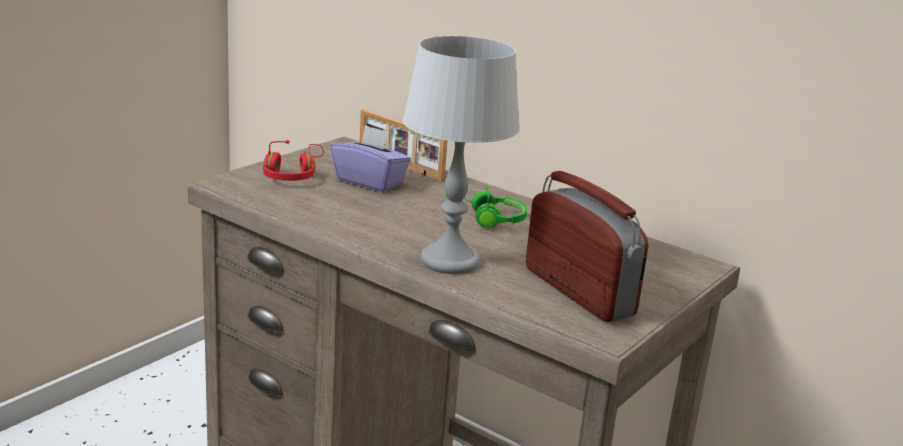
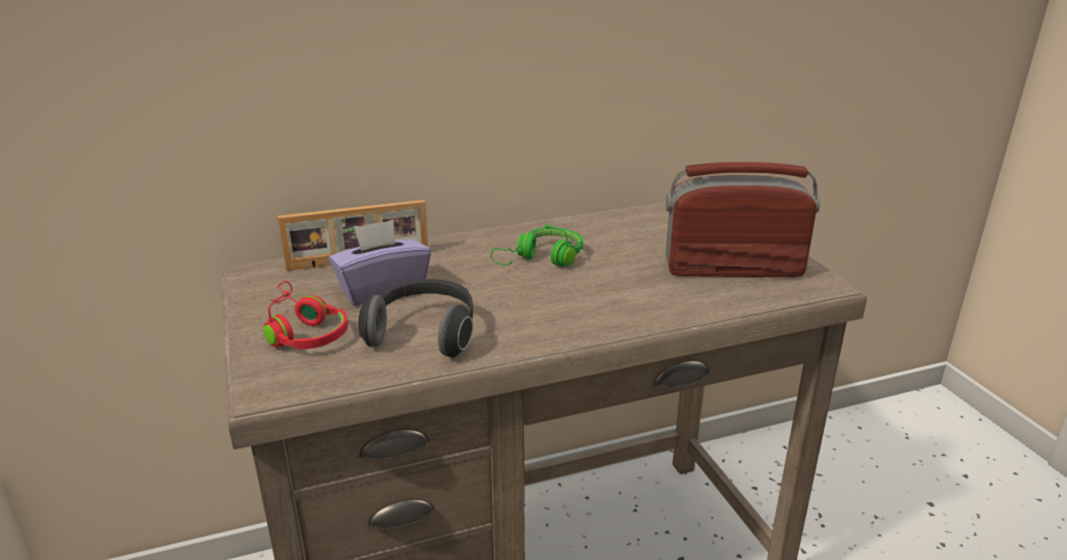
camera: 55 degrees left, 5 degrees up
(330, 205) = (425, 334): none -> headphones
(449, 261) = (628, 308): grey table lamp -> none

